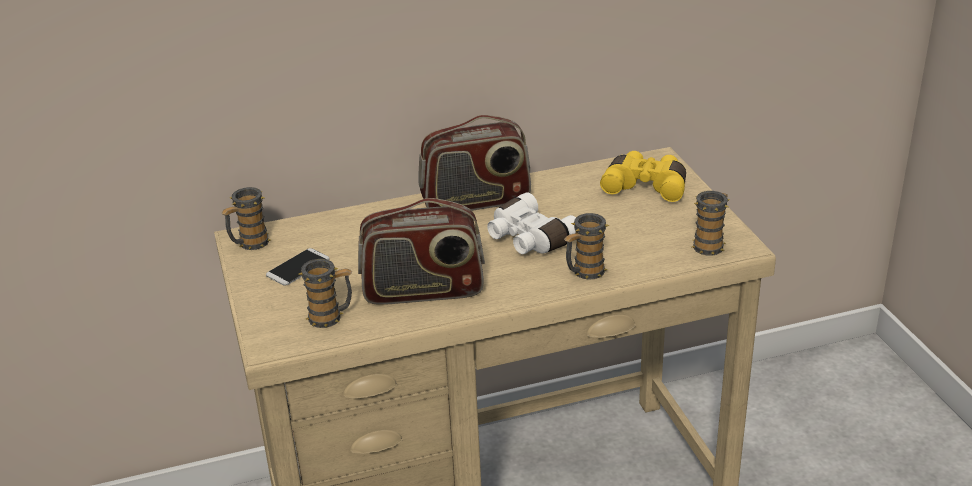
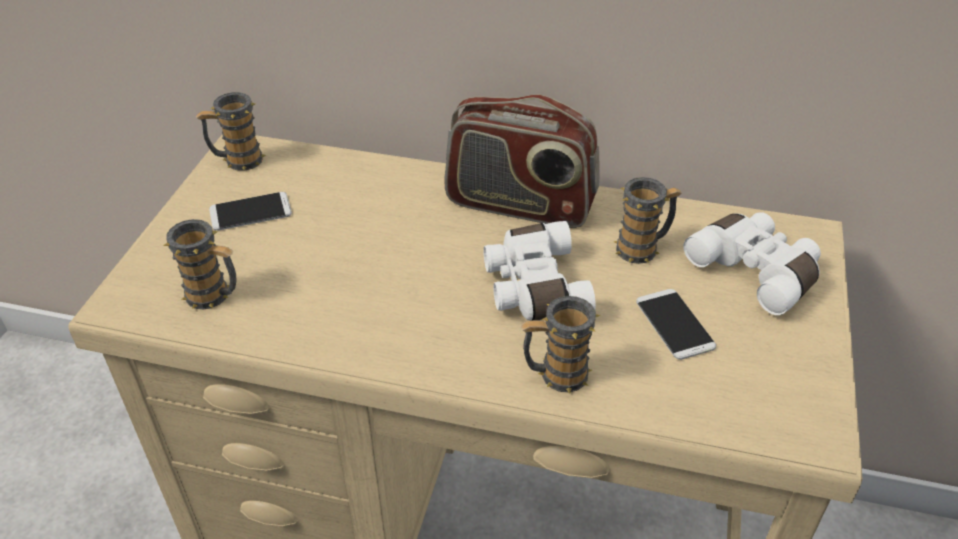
camera: 30 degrees right, 10 degrees up
(423, 291) = (342, 308): radio -> none
(626, 226) = (674, 324): none -> phone
(646, 186) = (756, 271): yellow binoculars -> white binoculars
(711, 244) = (773, 411): mug -> mug (643, 248)

